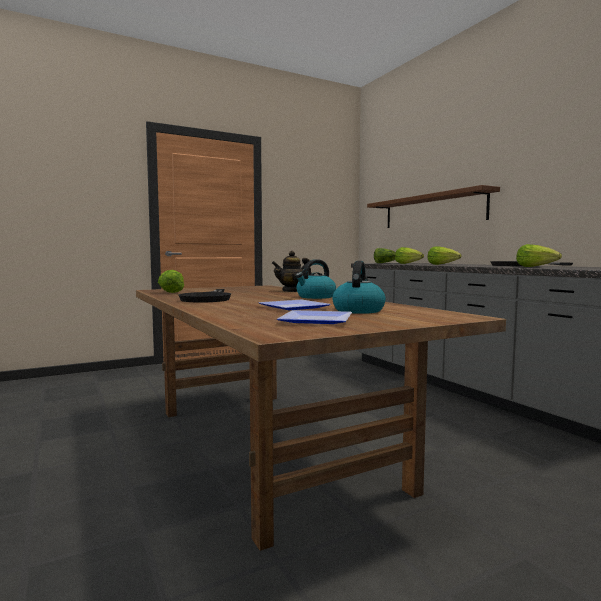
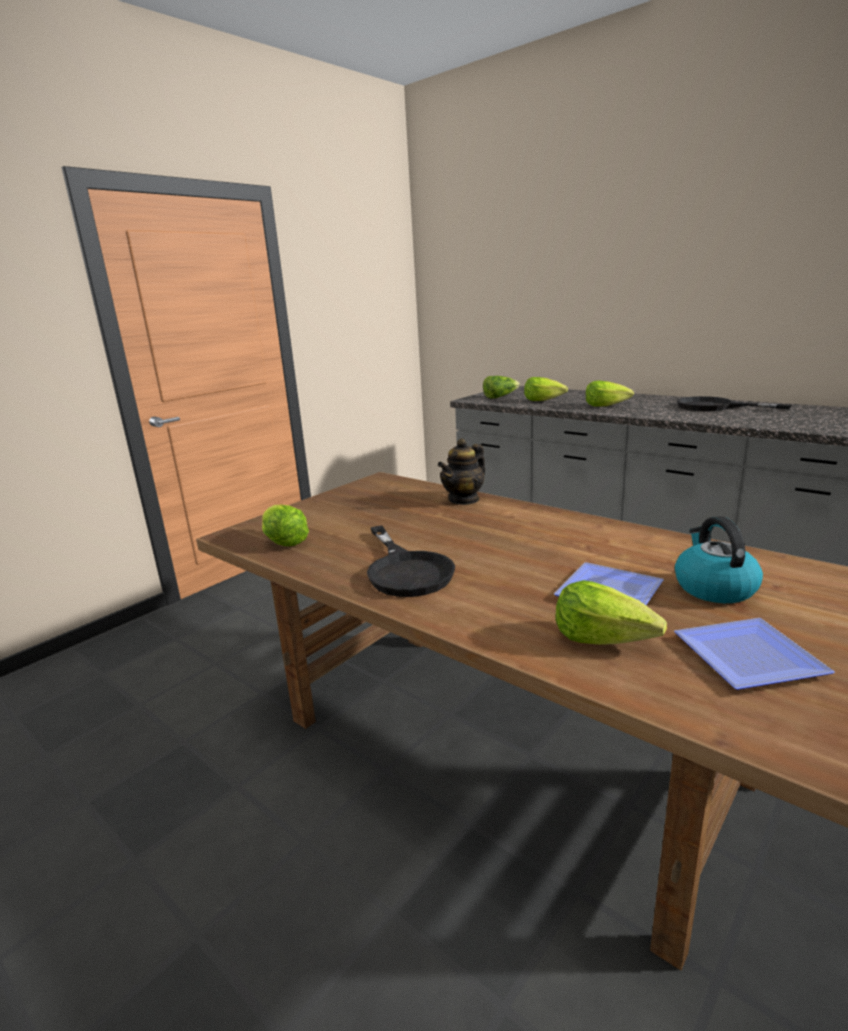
camera: 20 degrees left, 15 degrees up
(315, 297) = (548, 527): kettle -> none
(432, 210) = (553, 311): brown shelf -> none
(536, 267) = (761, 418): lettuce -> lettuce (603, 638)

